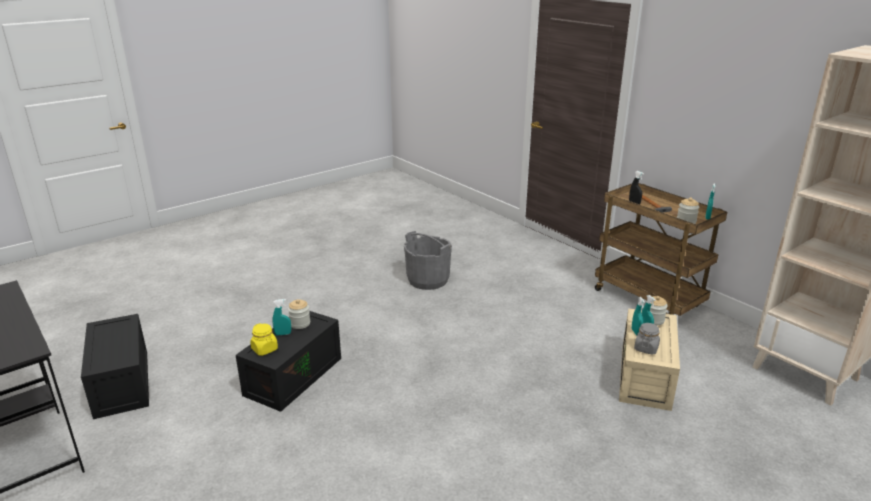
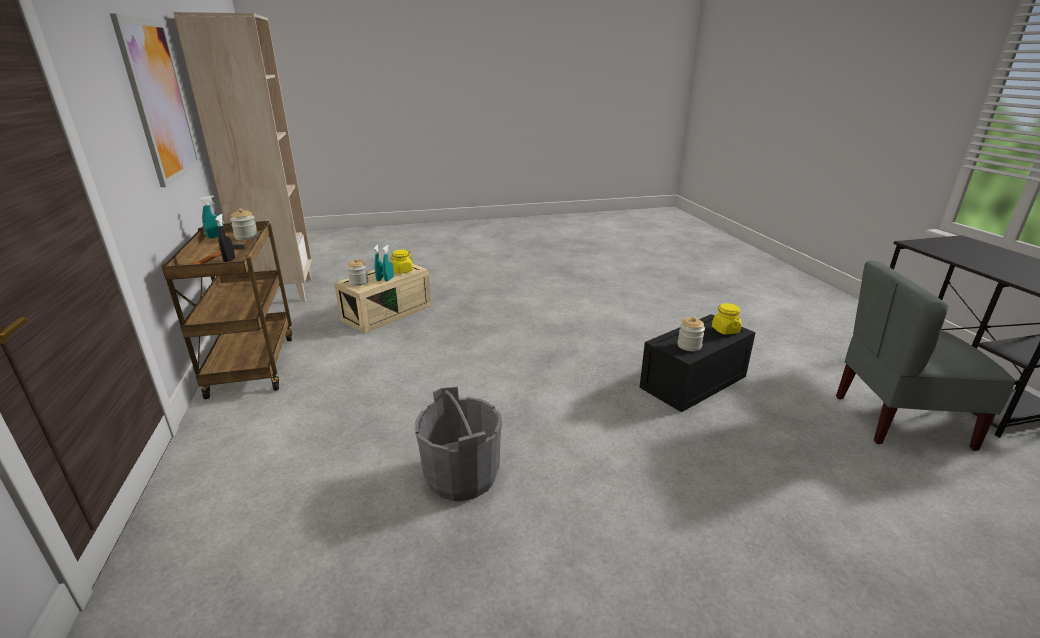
camera: 155 degrees left, 0 degrees up
(123, 383) = (899, 420): black storage box -> grey chair
(283, 334) = (708, 340): turquoise spray bottle -> none
(646, 348) = (402, 271): grey jar -> yellow jar
(761, 109) = (159, 101): none -> picture

